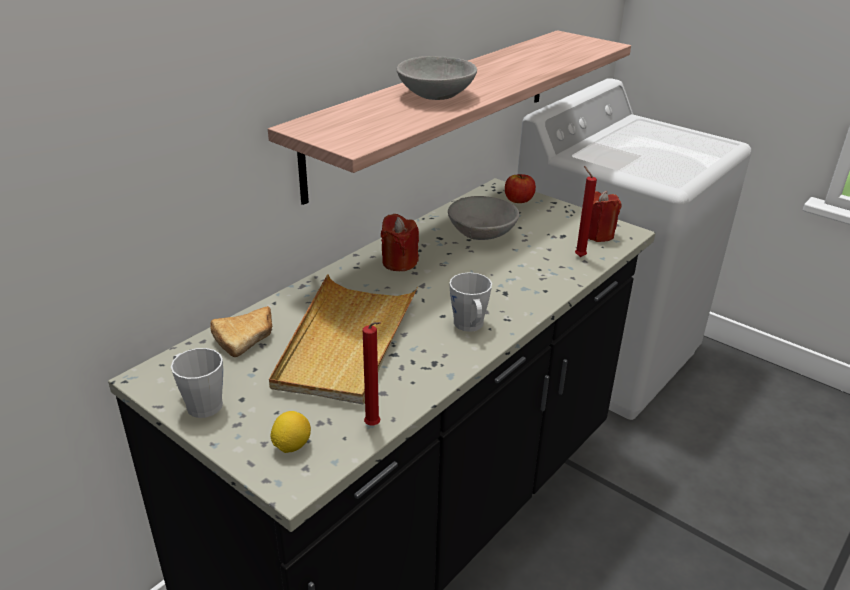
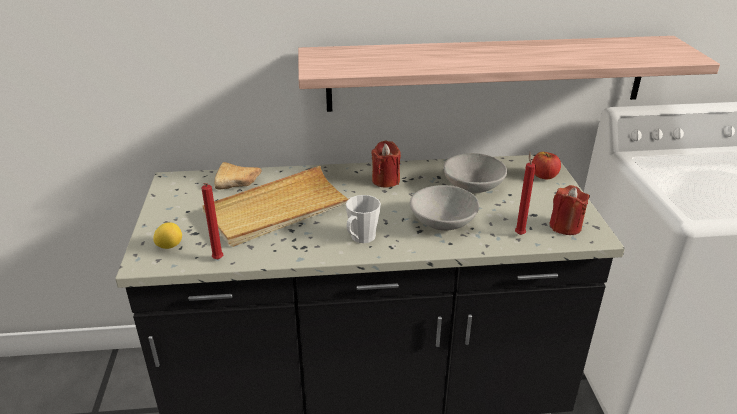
camera: 45 degrees right, 0 degrees up
(200, 402) = (169, 203): grey mug -> none
(436, 95) = (443, 57): grey bowl -> grey bowl (443, 223)

